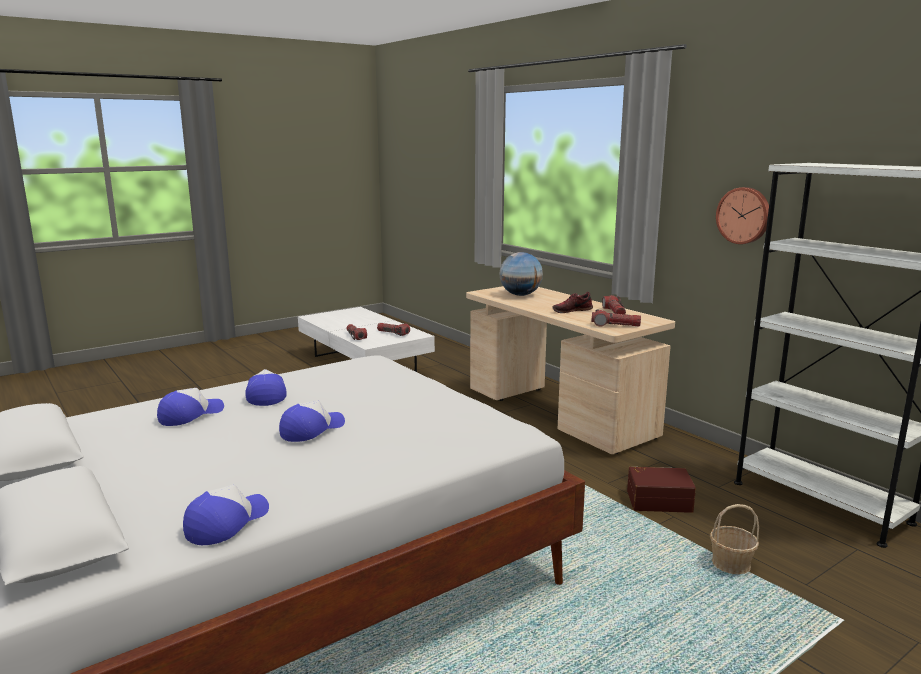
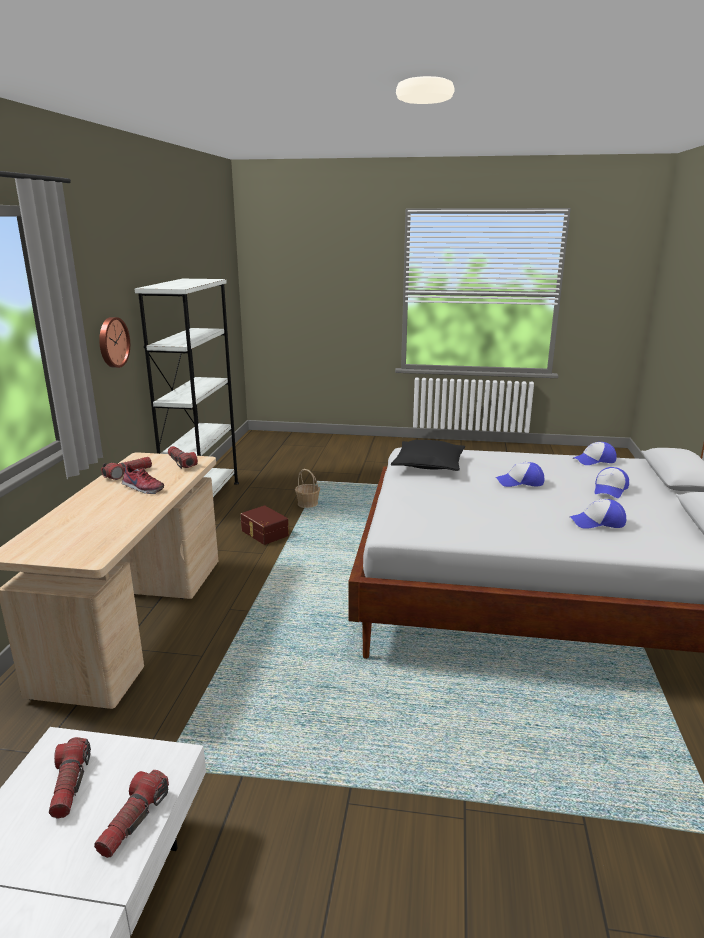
camera: 135 degrees left, 5 degrees up
(266, 395) = (527, 520): cap -> cap (610, 489)
(453, 418) = (428, 465): none -> black pillow
(520, 295) = (84, 532): globe -> none

